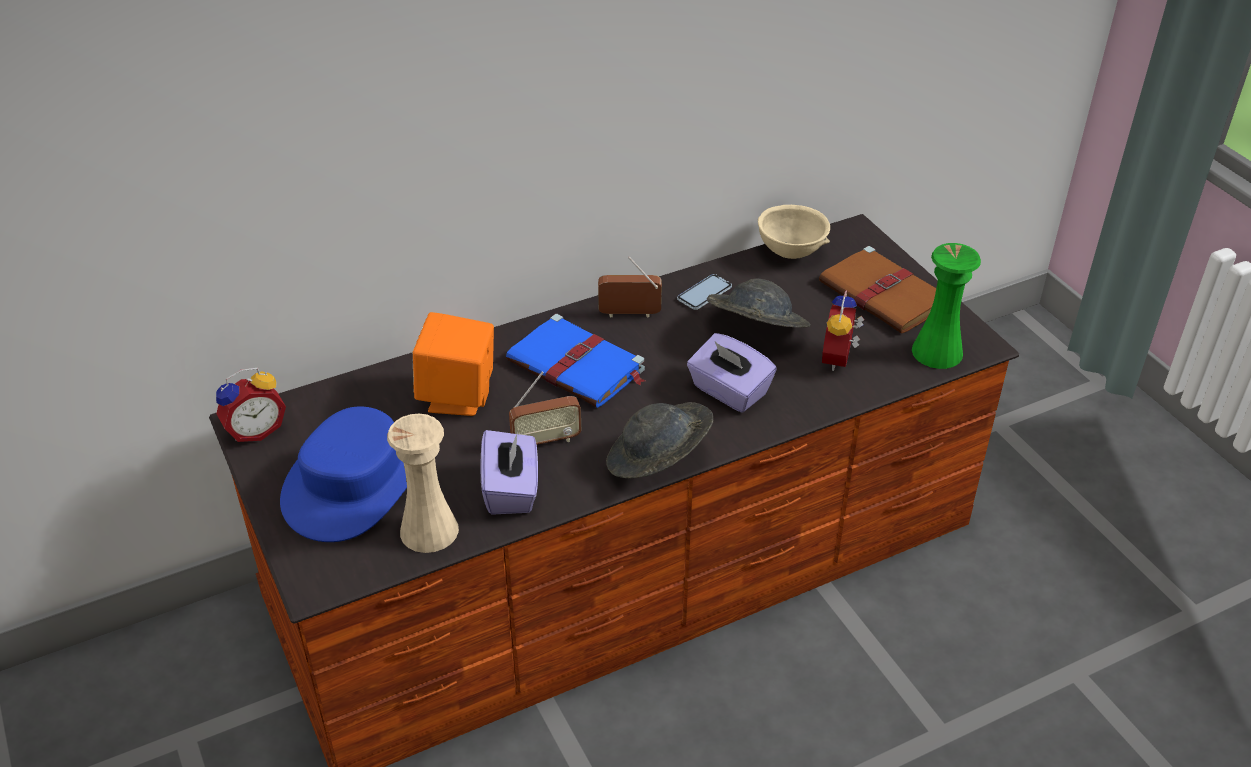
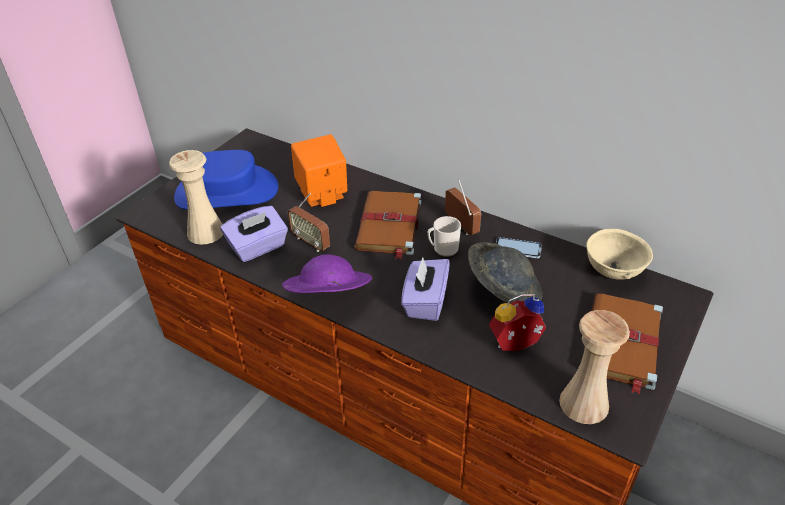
camera: 60 degrees right, 0 degrees up
(255, 430) = (243, 145): alarm clock -> none
(578, 366) = (389, 226): blue book -> brown book
(657, 343) = (443, 249): none -> mug
(658, 461) = (328, 297): grey hat -> purple hat
(937, 352) = (584, 403): green vase -> beige vase

